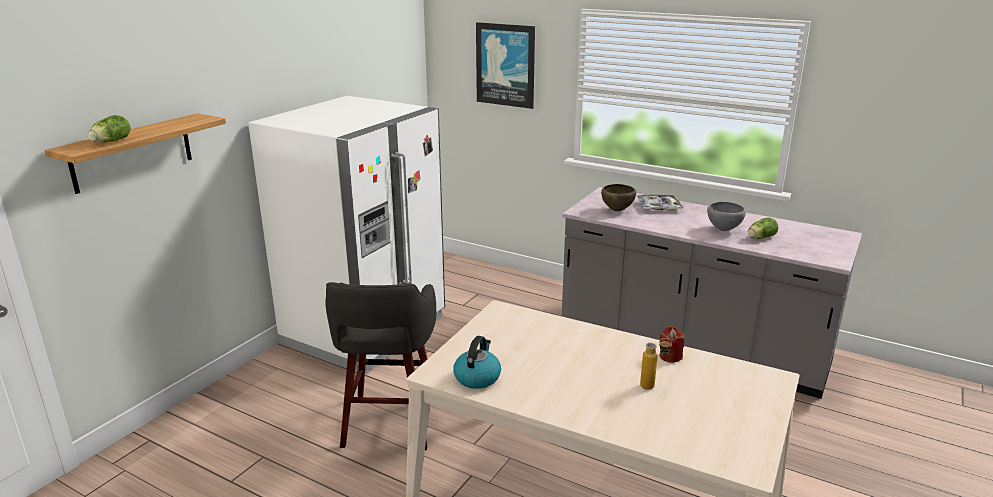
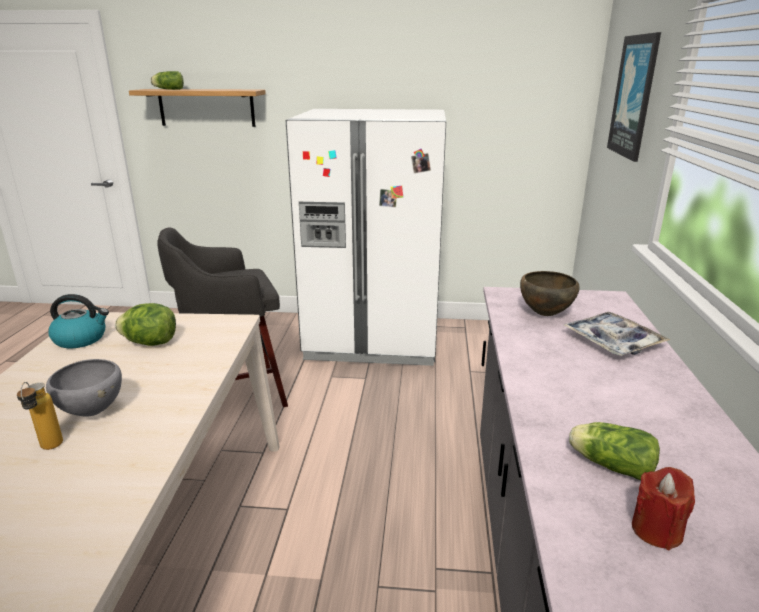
camera: 65 degrees right, 0 degrees up
(512, 346) = (150, 343): none -> lettuce
(670, 356) = (138, 452): red candle -> red candle (656, 530)
(723, 230) = (591, 414): grey bowl -> grey bowl (92, 412)

